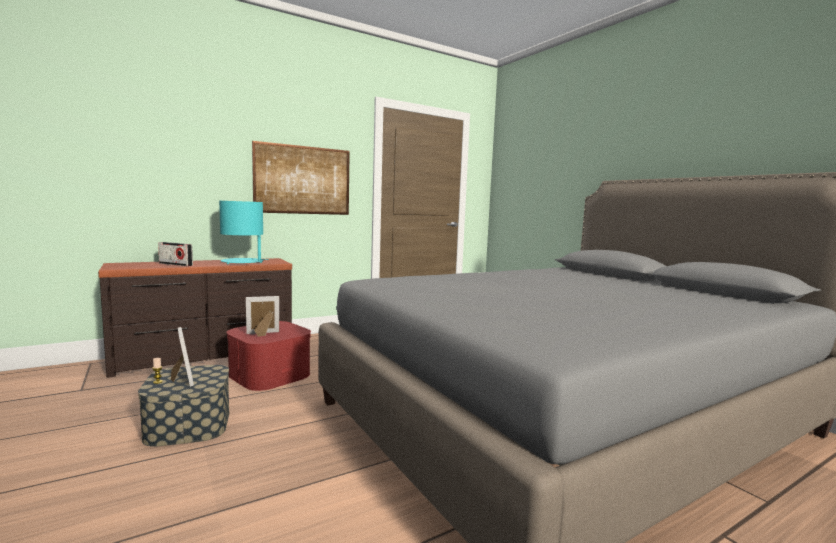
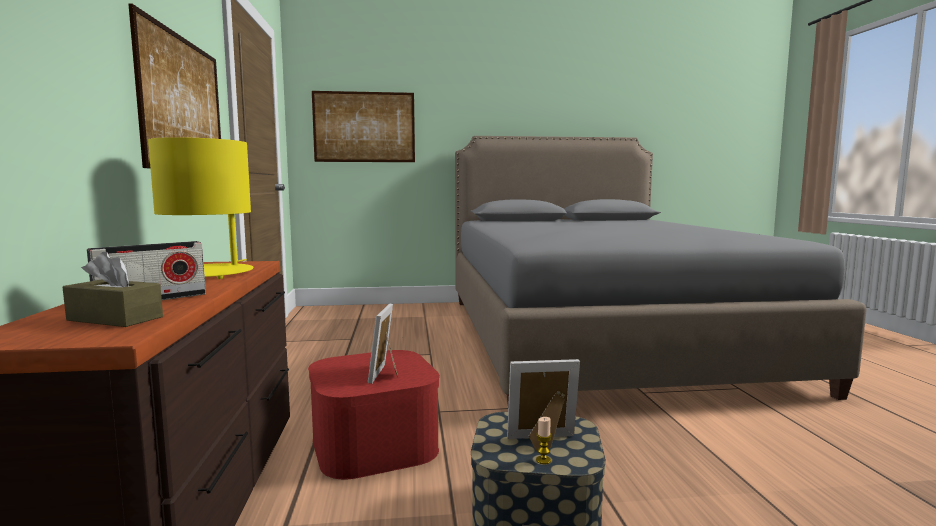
camera: 65 degrees left, 0 degrees up
(141, 265) = (115, 318): none -> brown tissue box
(243, 262) = (209, 273): turquoise table lamp -> yellow table lamp
(532, 177) = (364, 127): none -> picture

